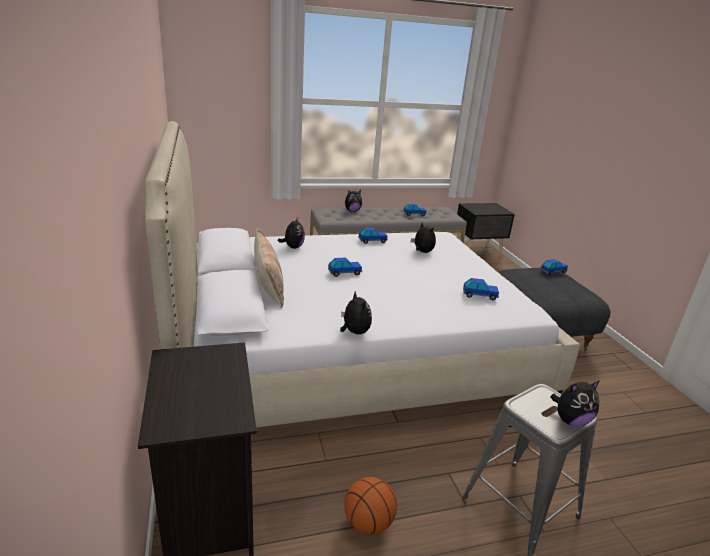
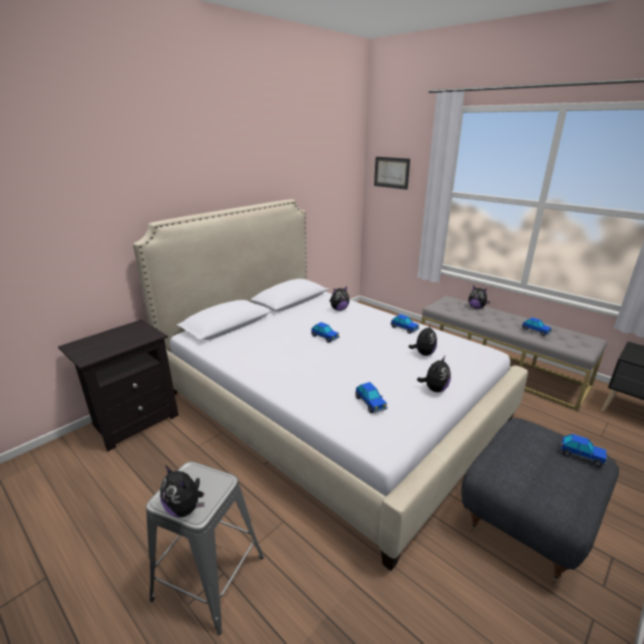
camera: 60 degrees right, 0 degrees up
(211, 78) = (391, 172): none -> picture
(268, 284) = (272, 322): pillow -> none
(354, 332) = (239, 368): plush toy -> plush toy (434, 389)
(368, 523) = (150, 488): basketball -> none

